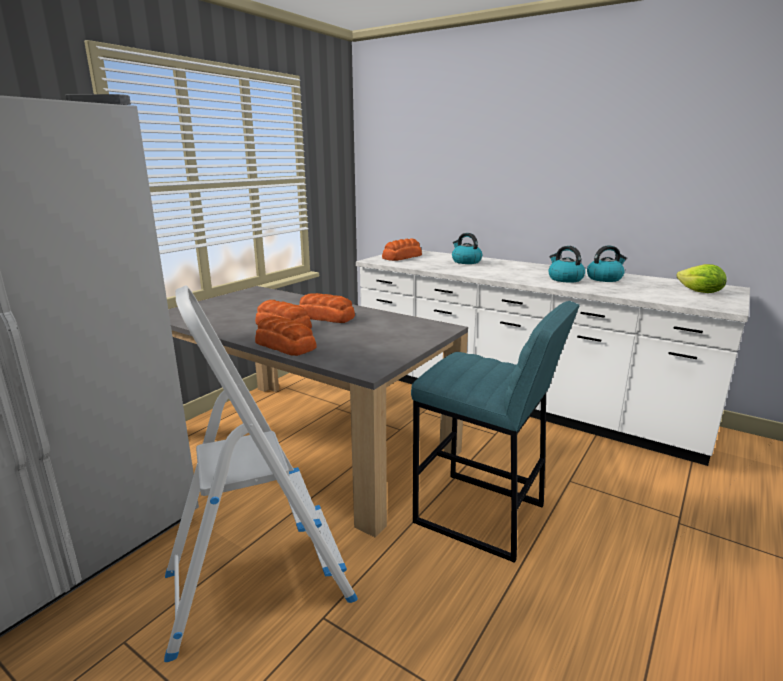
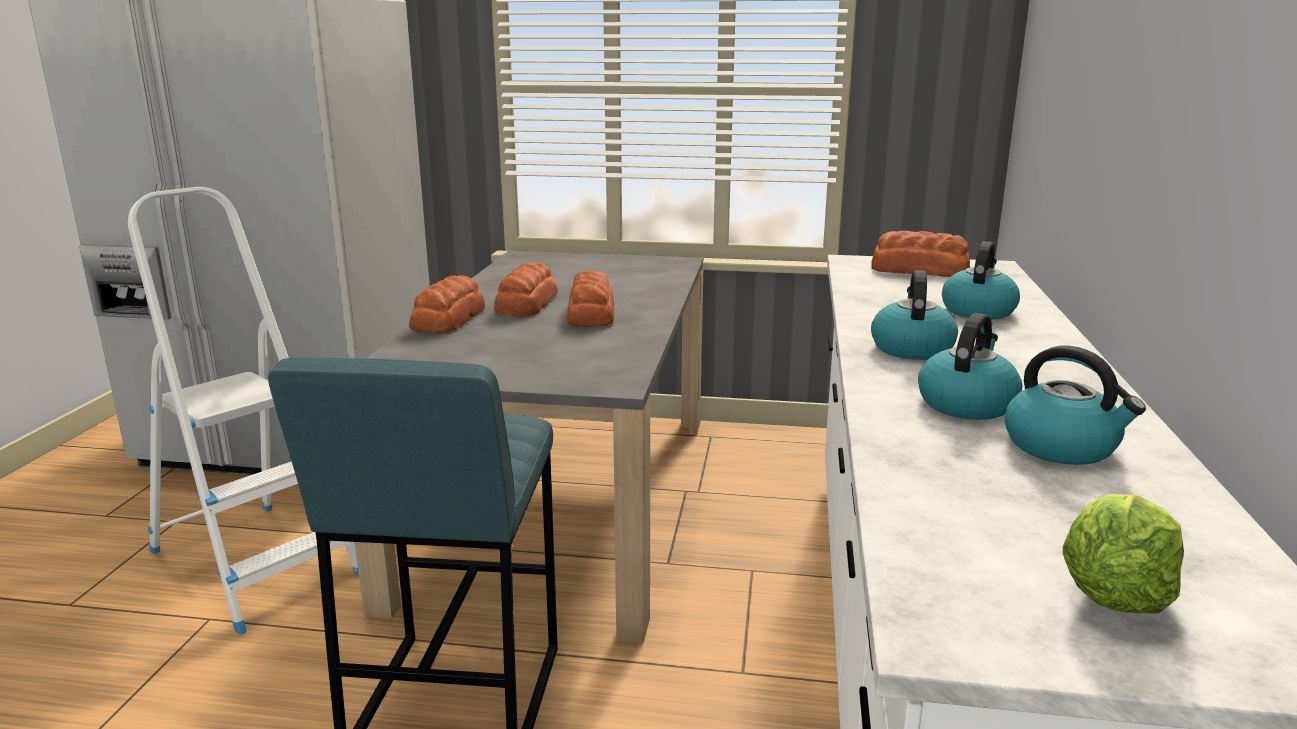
camera: 65 degrees right, 0 degrees up
(503, 274) = (911, 348): none -> kettle

